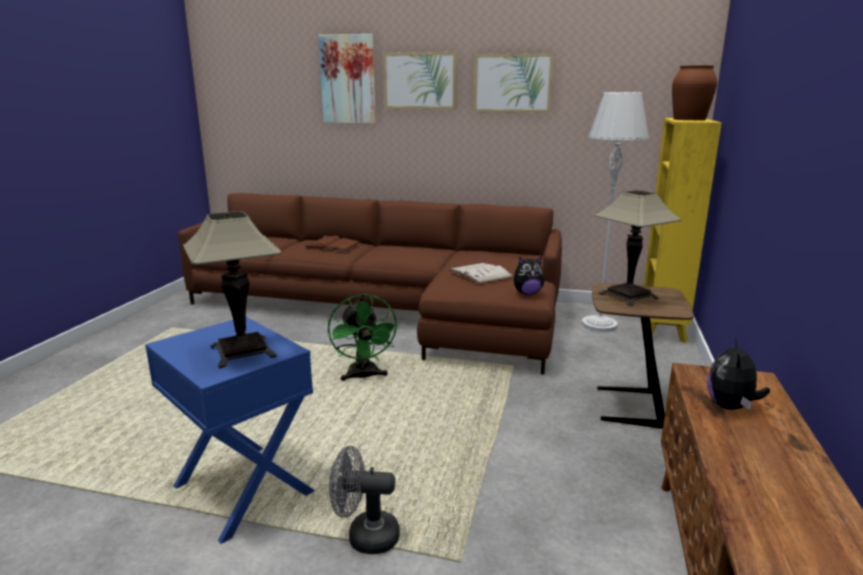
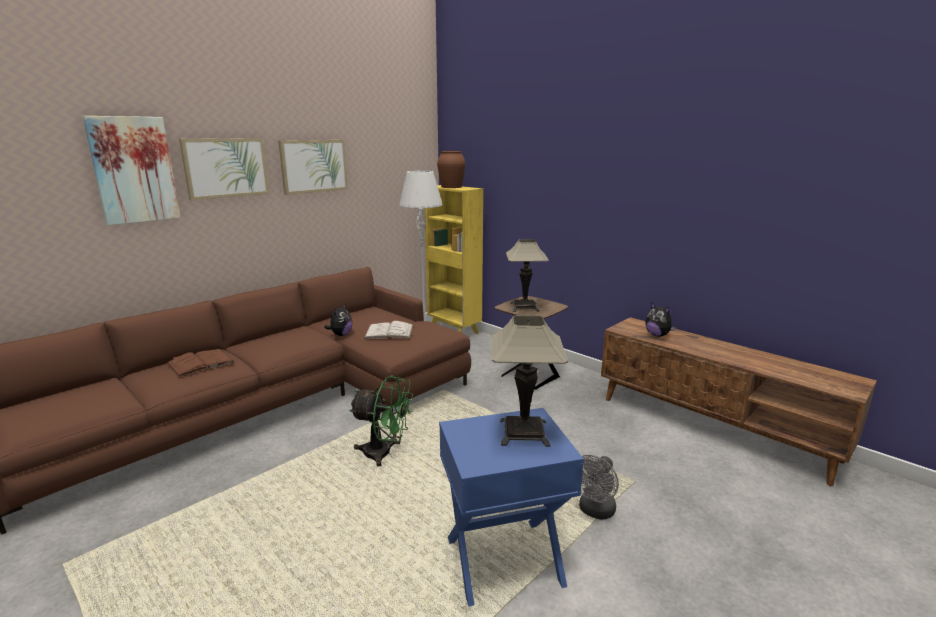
camera: 60 degrees left, 0 degrees up
(527, 293) = (444, 331): plush toy -> plush toy (341, 334)

